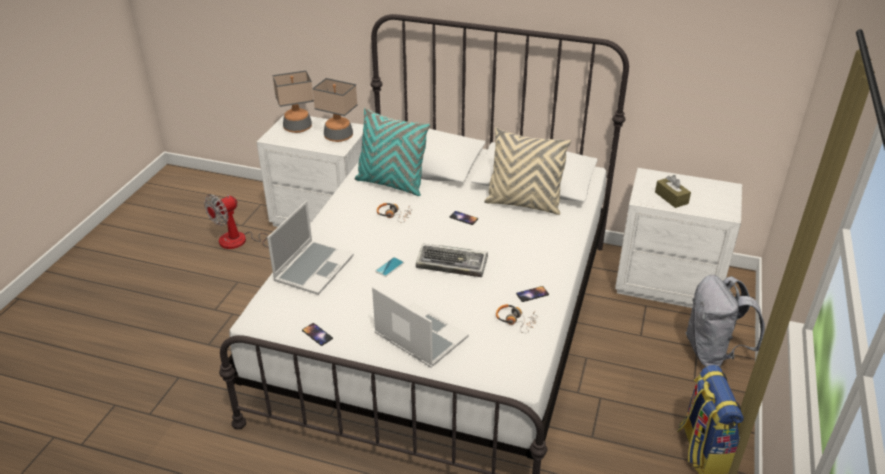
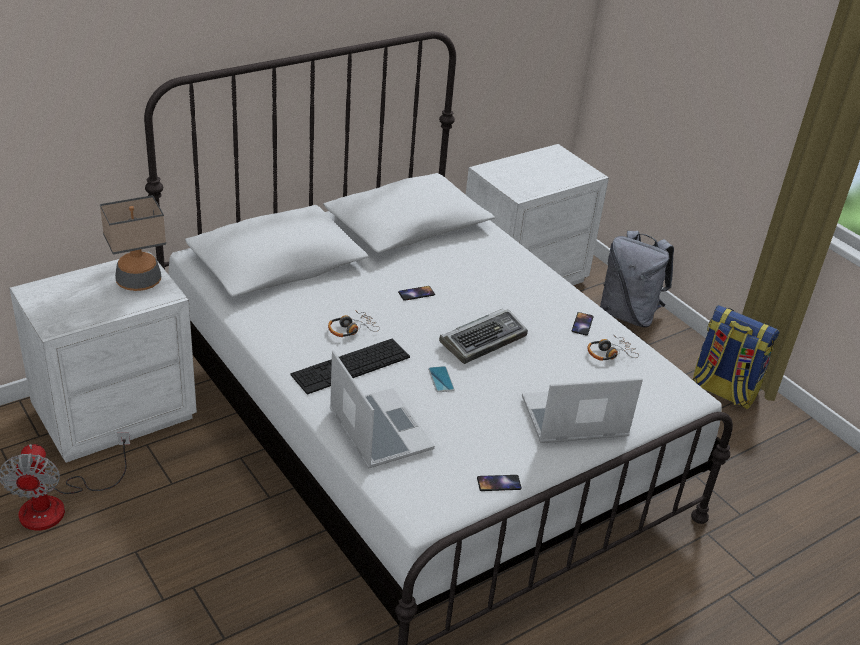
camera: 55 degrees left, 0 degrees up
(297, 128) = (65, 298): table lamp -> none
(359, 231) = (351, 366): none -> keyboard
(391, 184) = (289, 300): turquoise pillow -> none
(523, 204) = (439, 250): beige pillow -> none
(671, 198) = (535, 181): brown tissue box -> none

